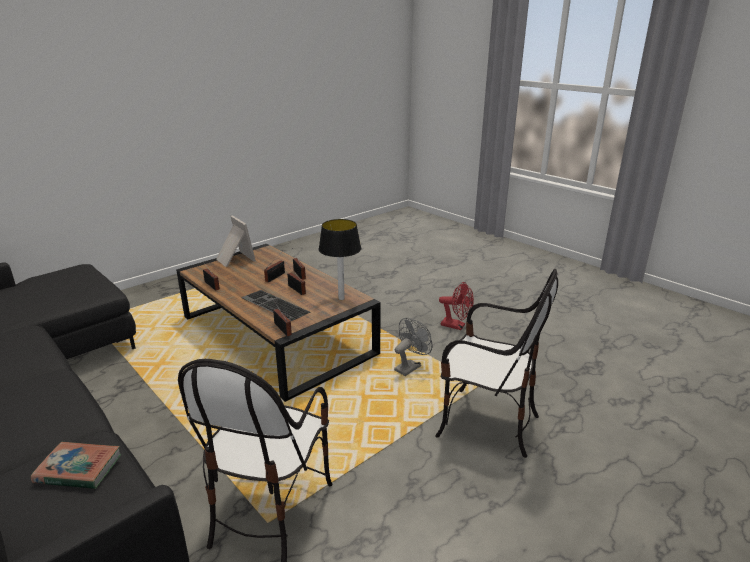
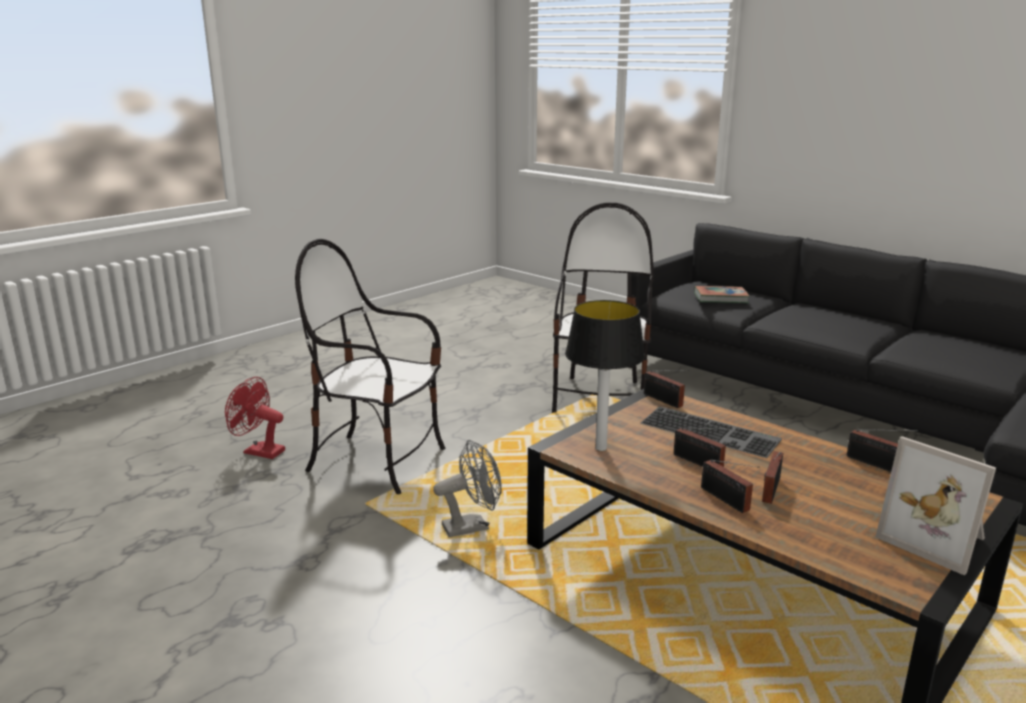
camera: 175 degrees right, 5 degrees down
(410, 367) = (472, 526): grey fan -> grey fan turned 150 degrees counterclockwise
(456, 326) = (362, 622): red fan -> red fan (258, 451)

